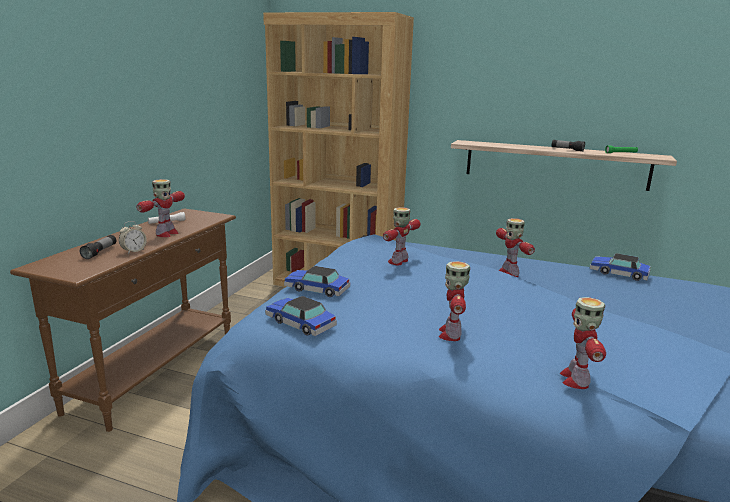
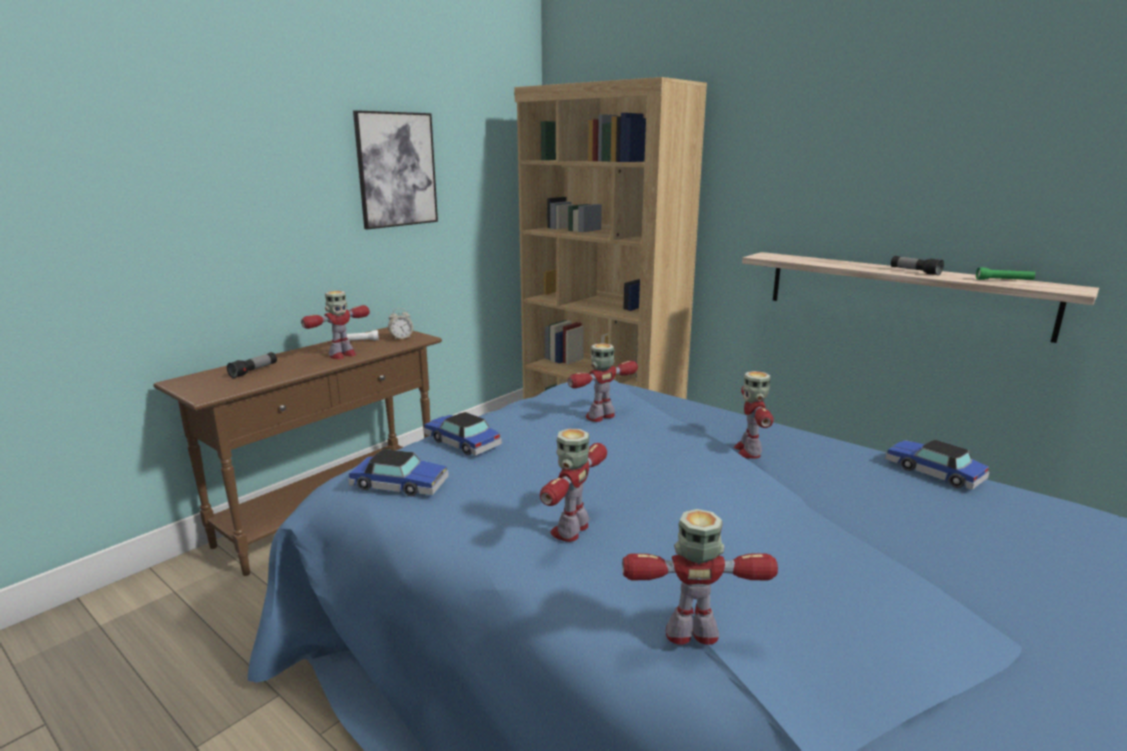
camera: 20 degrees right, 0 degrees up
(134, 251) = (287, 373): alarm clock -> alarm clock (401, 338)
(181, 77) = (396, 170): none -> picture
(300, 323) = (399, 484): toy car -> toy car turned 135 degrees clockwise
(575, 379) = (692, 633): toy robot -> toy robot turned 60 degrees clockwise

